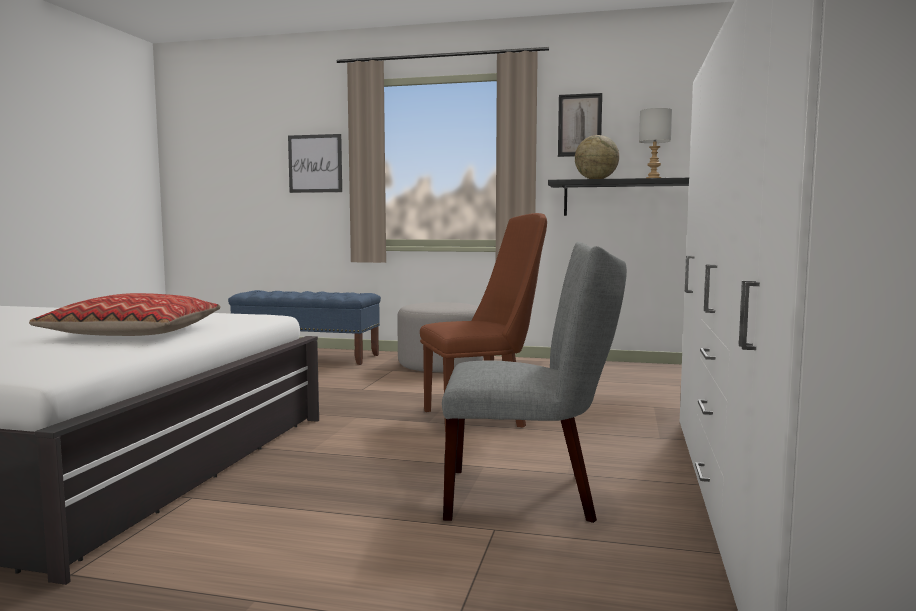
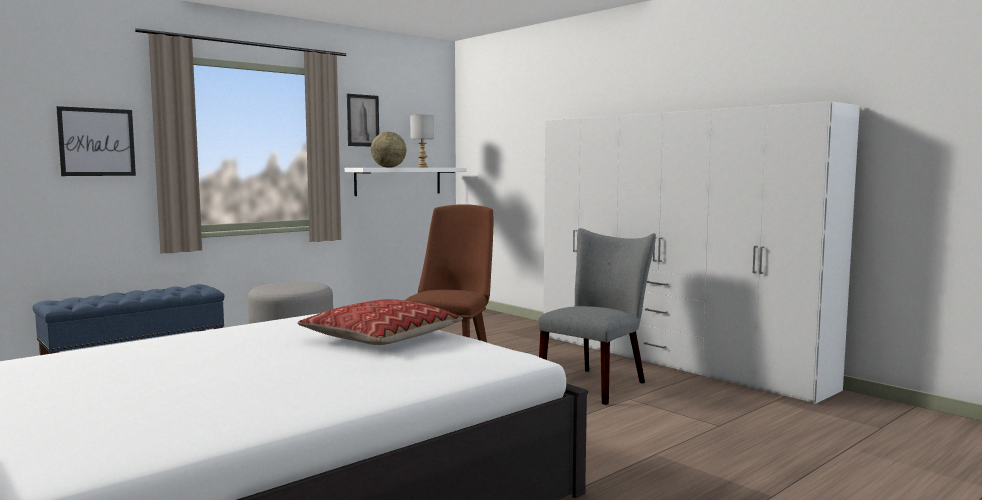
camera: 55 degrees left, 0 degrees up
(629, 198) = (398, 181): black shelf -> white shelf

